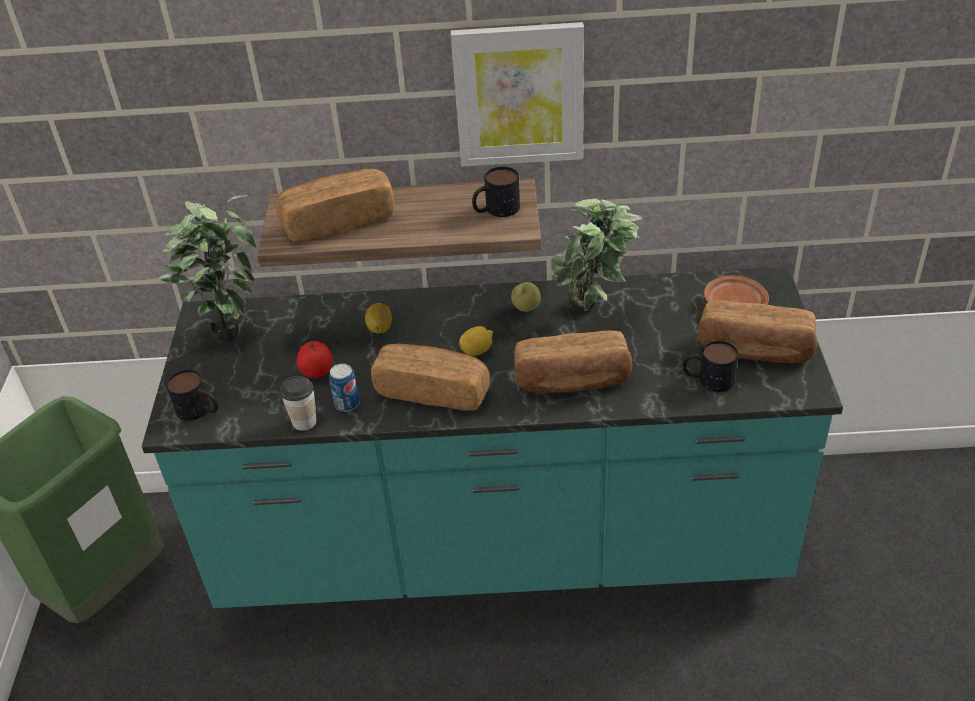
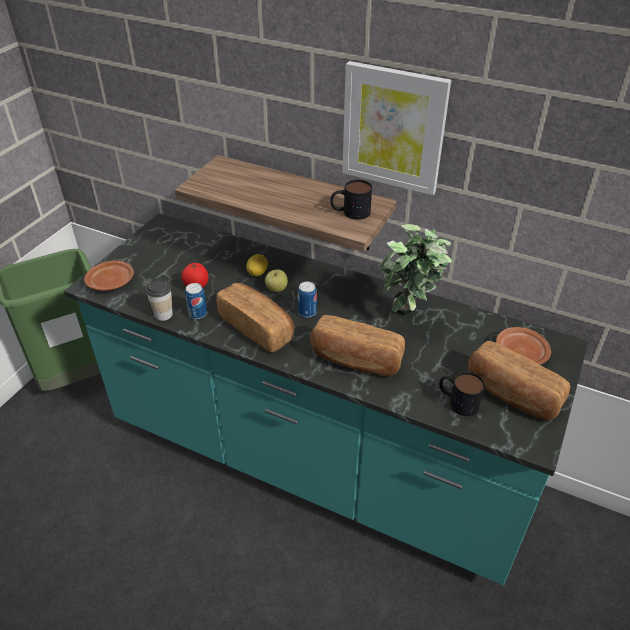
camera: 25 degrees right, 0 degrees up
(200, 410) = (111, 282): mug -> brown plate
(228, 326) = (170, 237): potted plant -> none
(338, 221) = (242, 185): bread -> none
(477, 350) = (307, 312): lemon -> can
(526, 308) = (363, 296): apple -> apple (276, 289)

